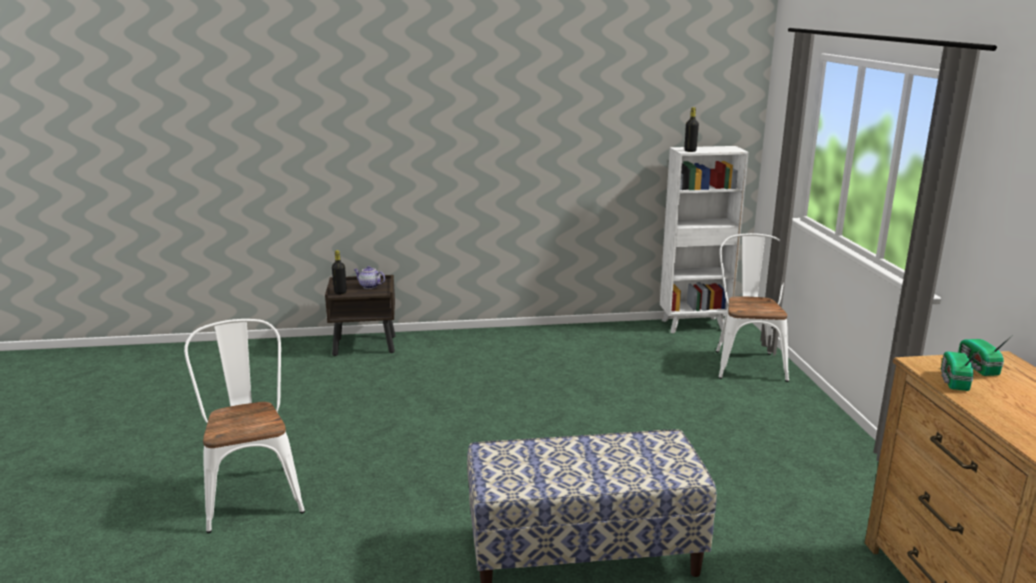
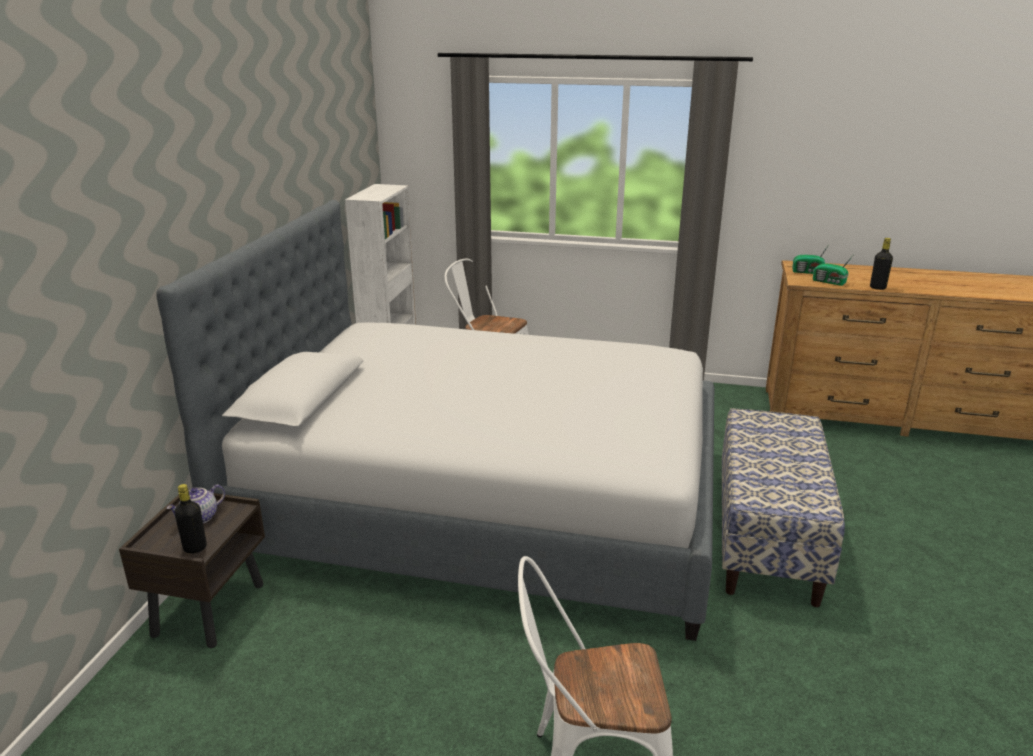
camera: 70 degrees left, 5 degrees up
(536, 401) = (485, 502): none -> bed
(690, 151) = (377, 197): black bottle -> black bottle (877, 288)

